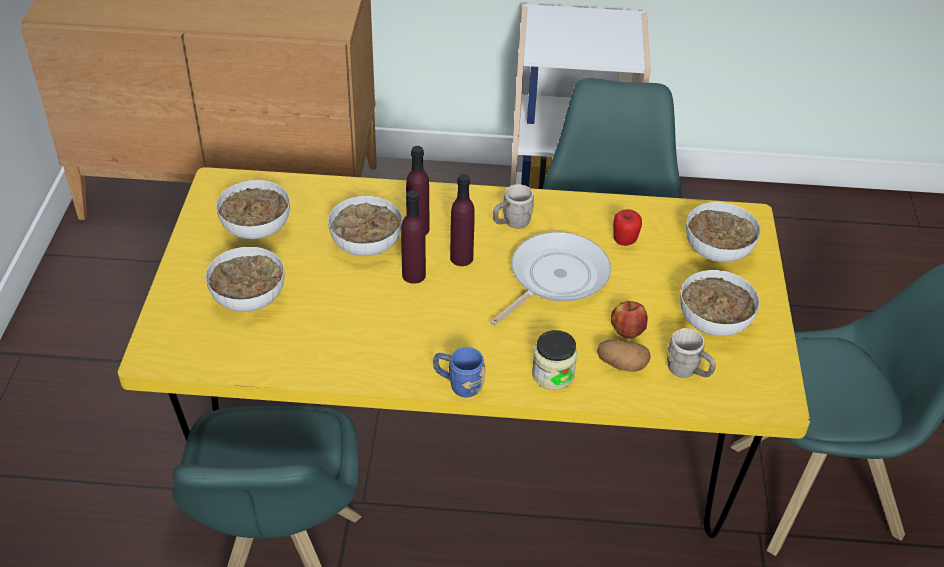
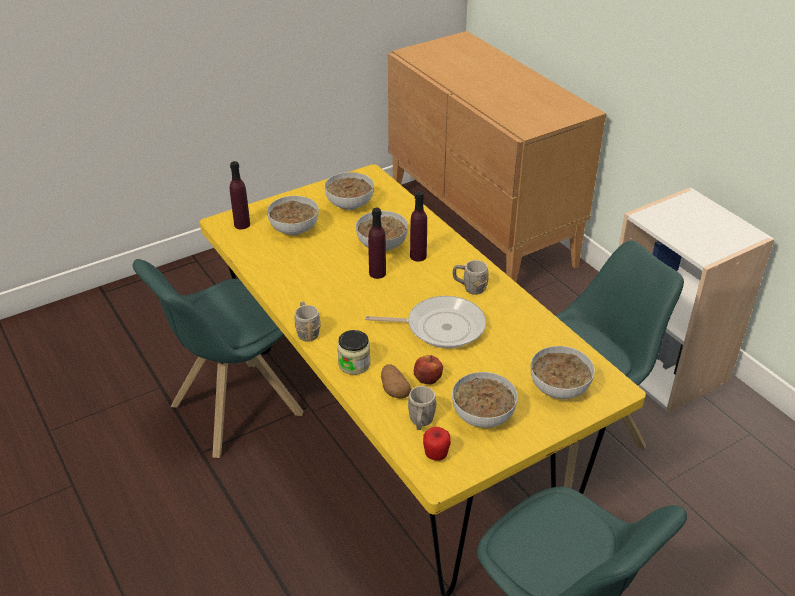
camera: 55 degrees right, 5 degrees down
(458, 384) = (307, 331): blue mug -> grey mug
(461, 258) = (413, 283): purple bottle -> purple bottle (242, 224)
(624, 241) = (513, 341): apple -> apple (436, 455)

